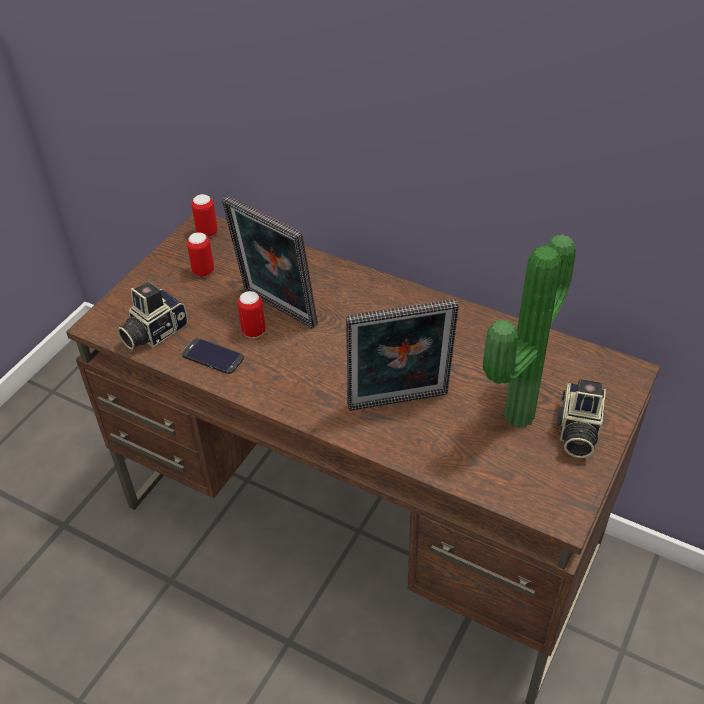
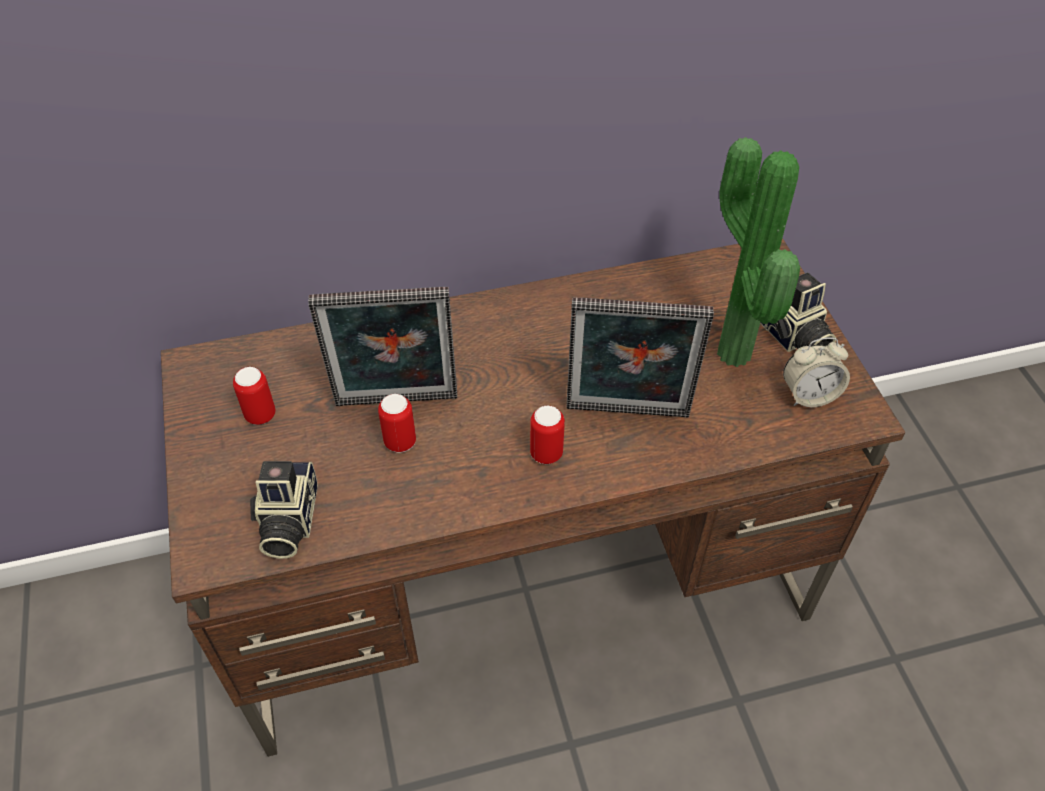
camera: 45 degrees left, 5 degrees up
(207, 232) = (209, 369): can -> can (546, 454)
(212, 356) = (389, 499): phone -> none
(399, 404) = (627, 415): picture frame -> picture frame turned 60 degrees clockwise
(539, 476) = (809, 395): none -> alarm clock

